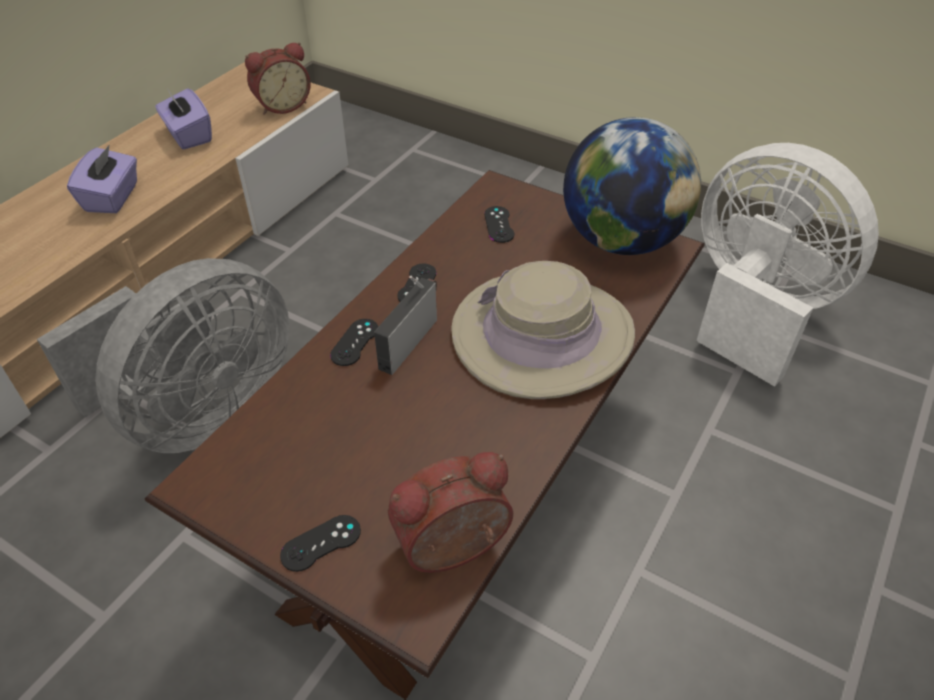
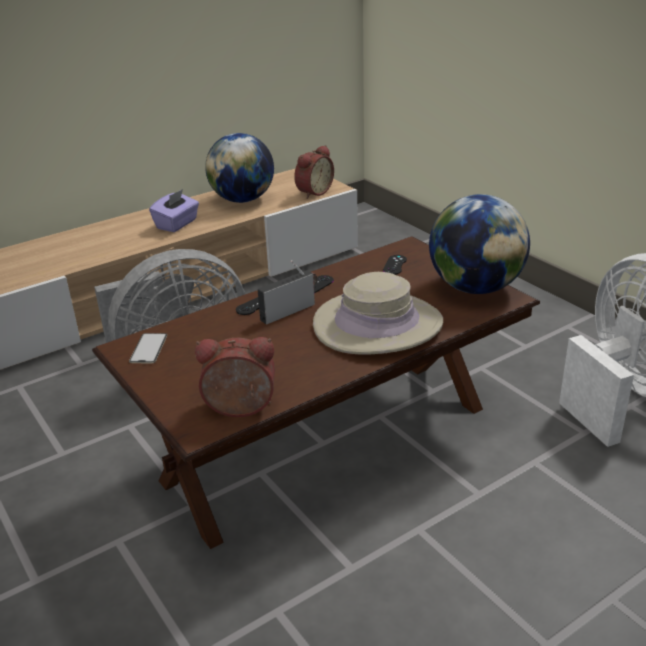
camera: 25 degrees right, 15 degrees down
(188, 135) = (242, 200): purple tissue box -> globe
(241, 472) = (148, 348): none -> phone
(282, 105) = (313, 192): alarm clock -> alarm clock turned 45 degrees counterclockwise
(321, 543) = (168, 388): black game controller -> none

